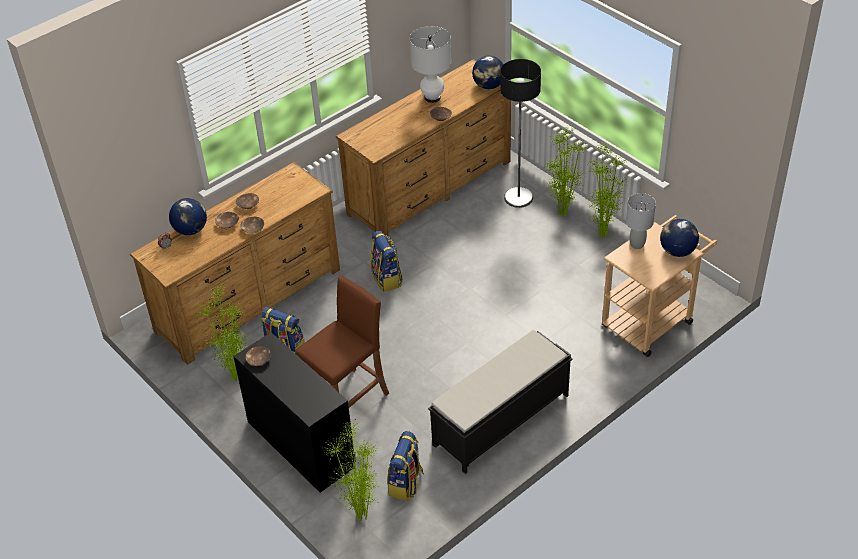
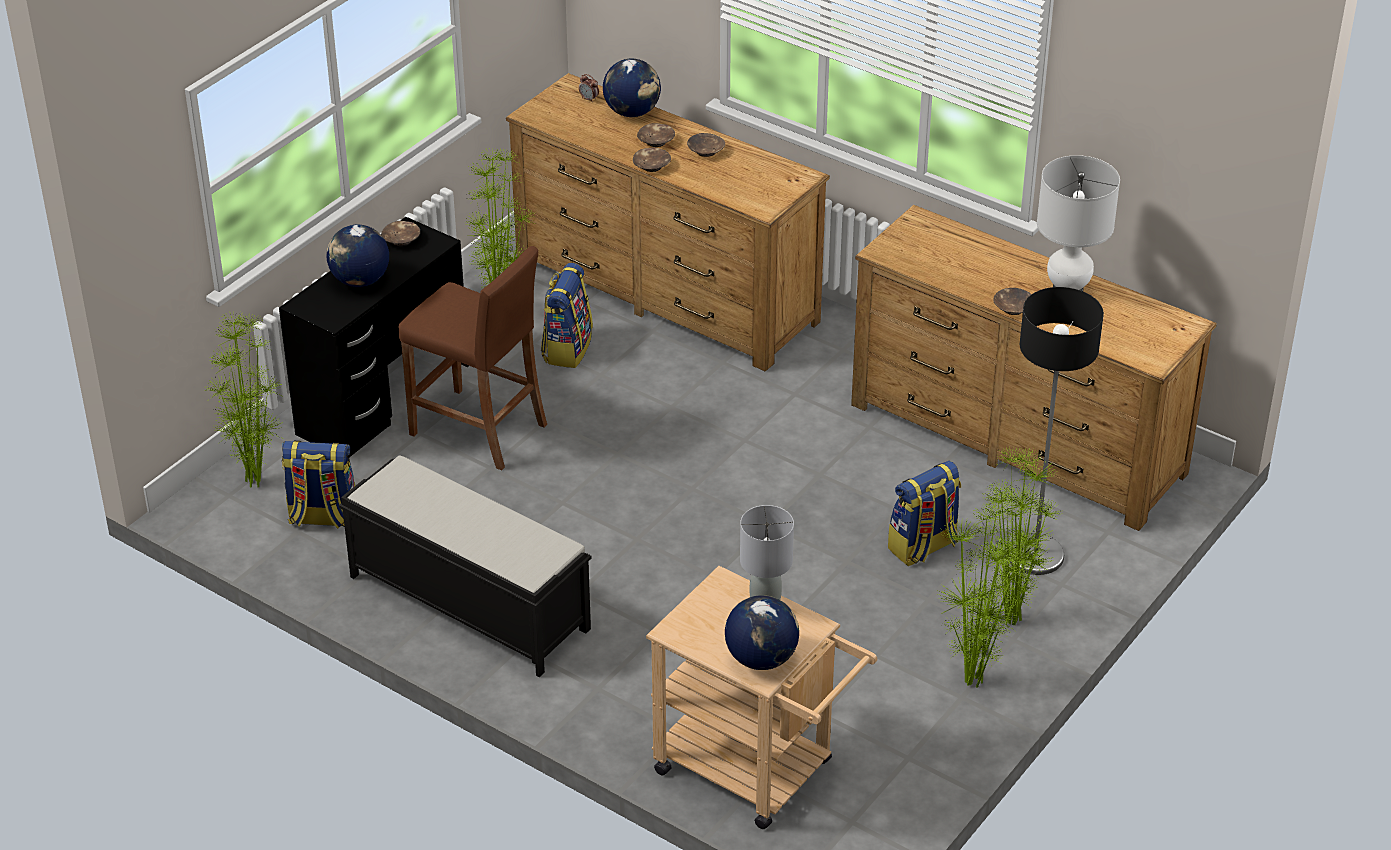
camera: 75 degrees right, 5 degrees down
(387, 278) = (761, 426): backpack -> backpack (923, 547)
(489, 86) = (1136, 352): globe -> globe (360, 281)

